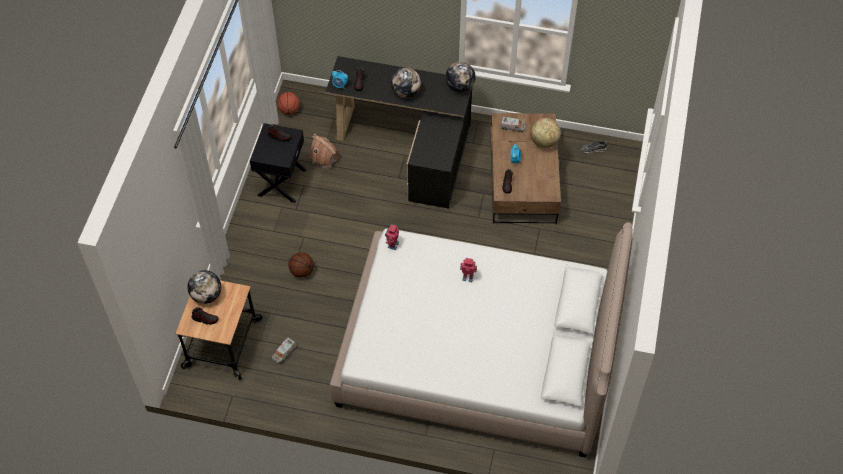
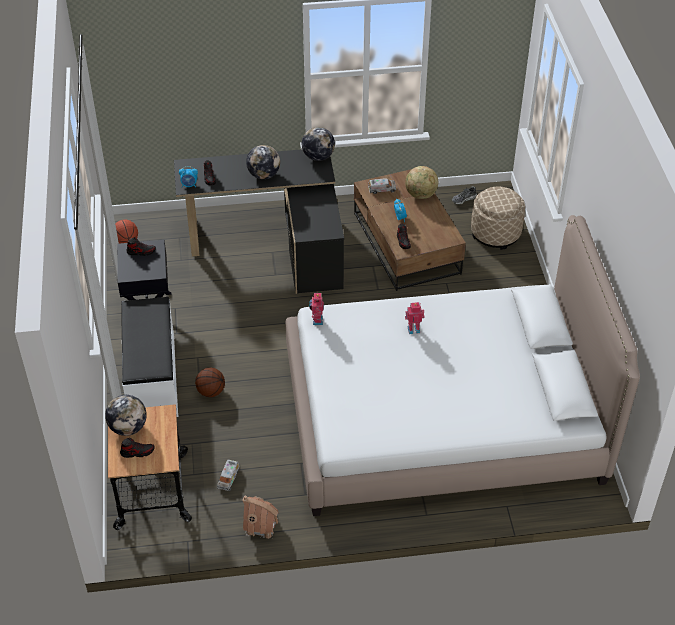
camera: 20 degrees left, 10 degrees down
(260, 244) = (151, 378): none -> white bench
(325, 159) = (187, 278): toy house -> toy house (261, 526)
(606, 192) = (495, 233): none -> beige ottoman

